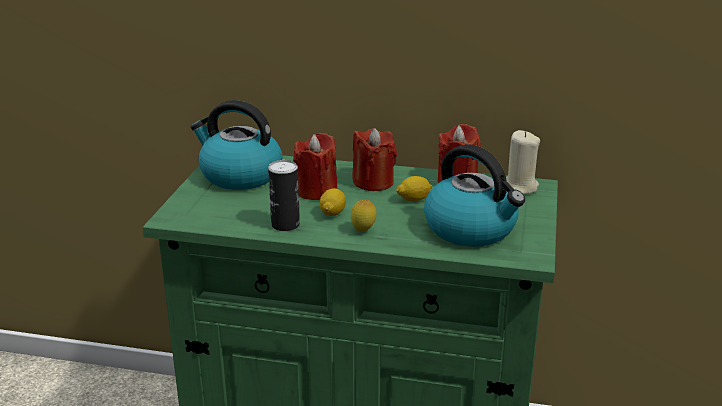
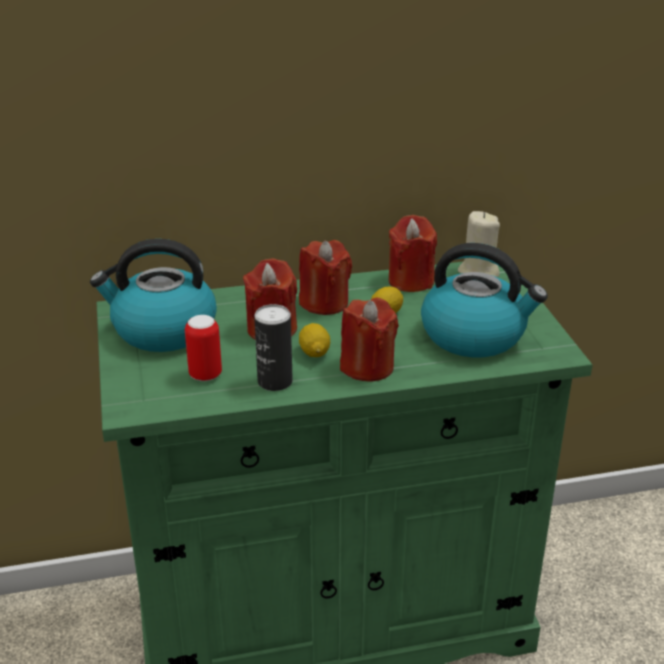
camera: 25 degrees left, 5 degrees up
(241, 209) = (205, 375): none -> can
(363, 231) = (367, 367): lemon -> red candle

